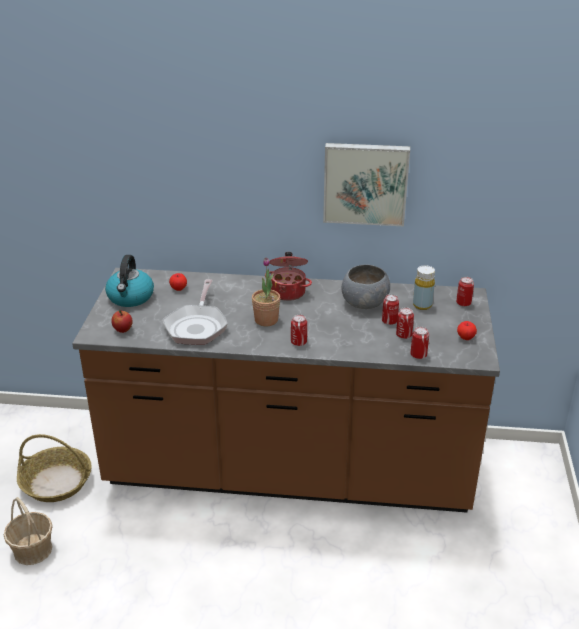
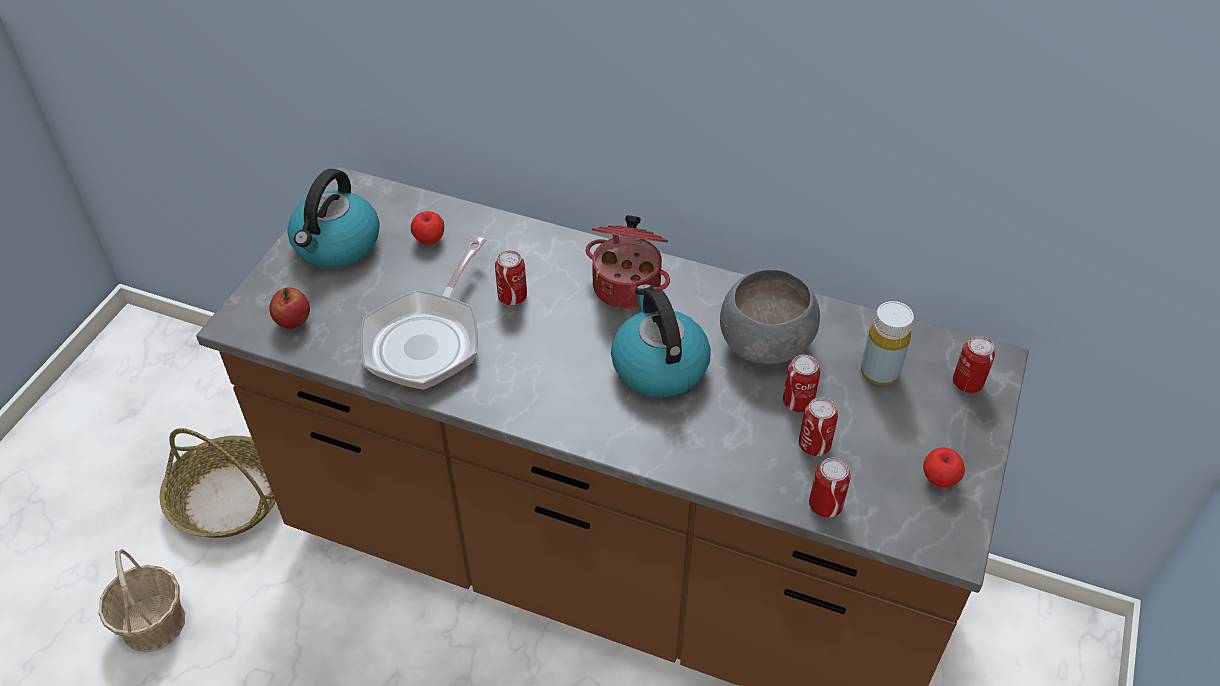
camera: 15 degrees right, 15 degrees up
(266, 320) = (560, 350): potted plant -> none
(298, 342) = (600, 420): can -> can (512, 297)
(317, 318) = (658, 365): none -> kettle
(365, 183) = (807, 107): picture -> none

